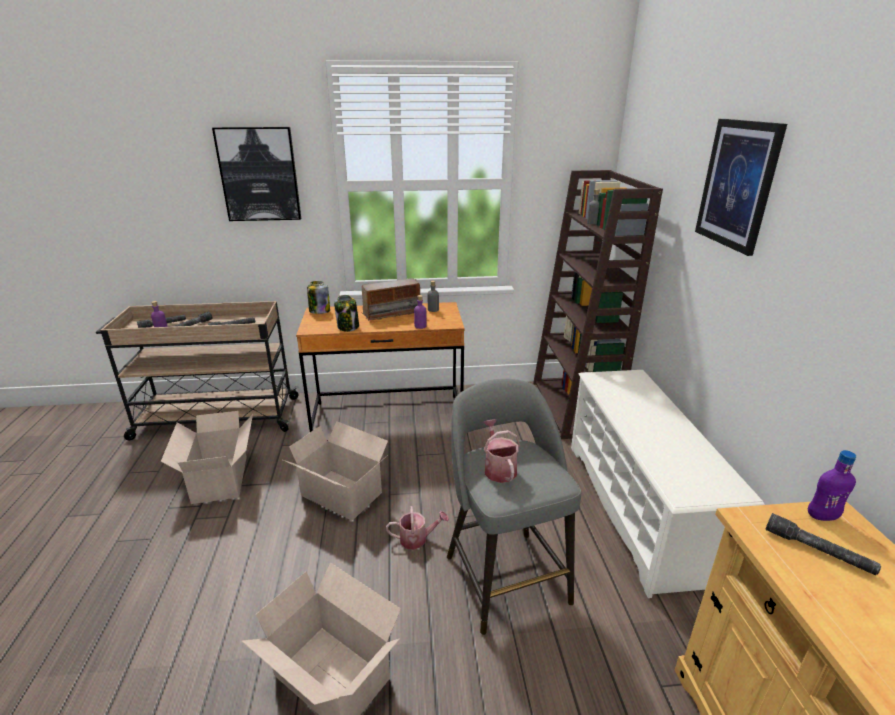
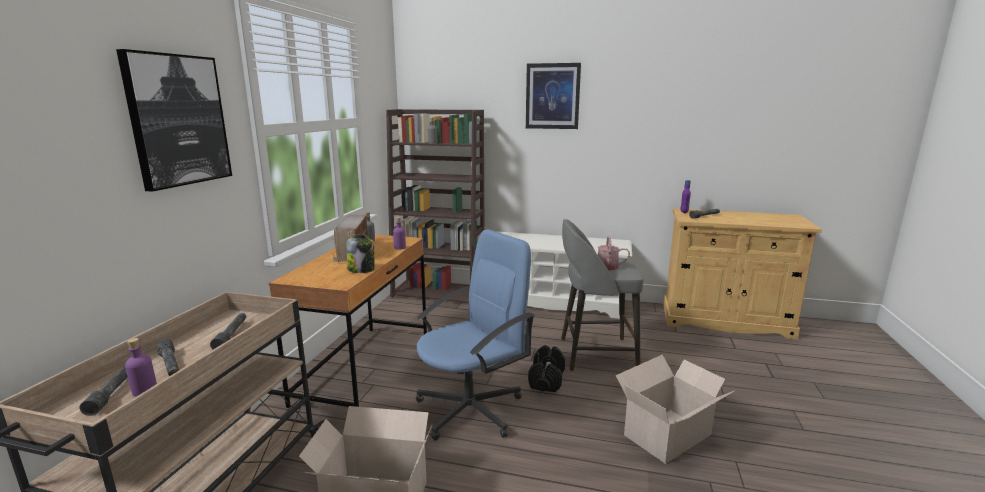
camera: 70 degrees left, 10 degrees down
(319, 311) = (294, 277): jar -> none
(342, 495) = (471, 409): cardboard box -> blue office chair
(417, 539) = (547, 379): watering can -> black dumbbell

